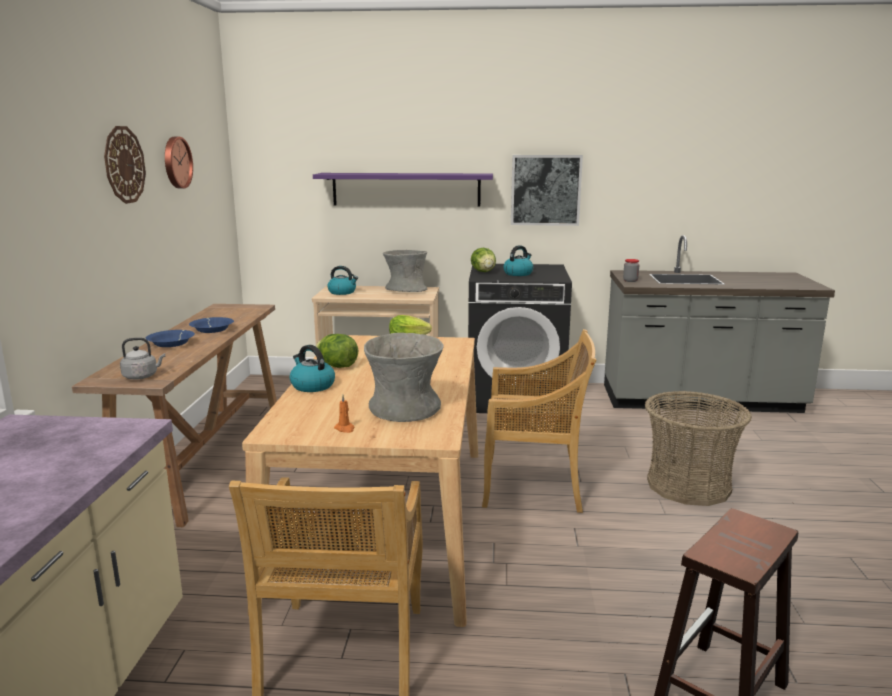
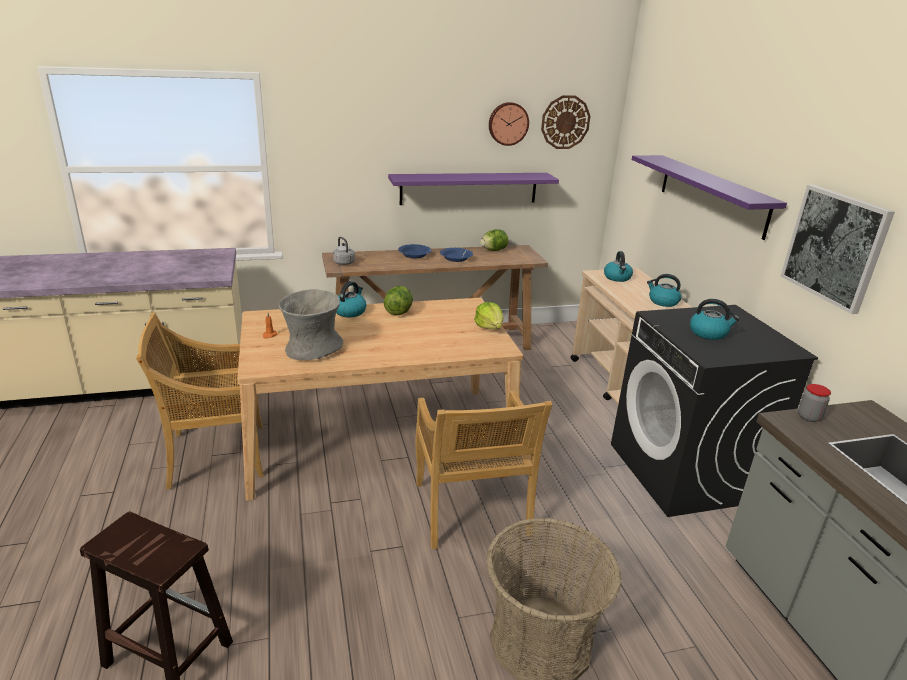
camera: 70 degrees right, 10 degrees up
(124, 165) = (427, 121): wall clock -> wall clock (565, 122)
(165, 248) = (469, 188): none -> purple shelf
(406, 290) = (662, 301): grey vase -> kettle
(483, 272) = (691, 314): lettuce -> lettuce (493, 250)

